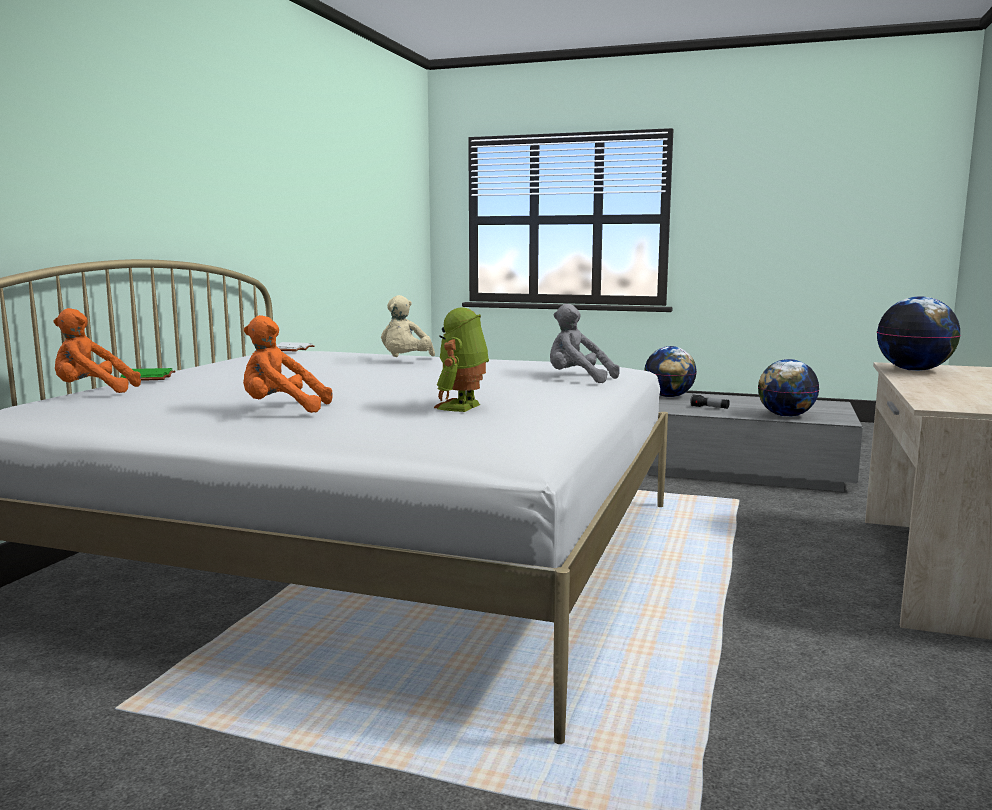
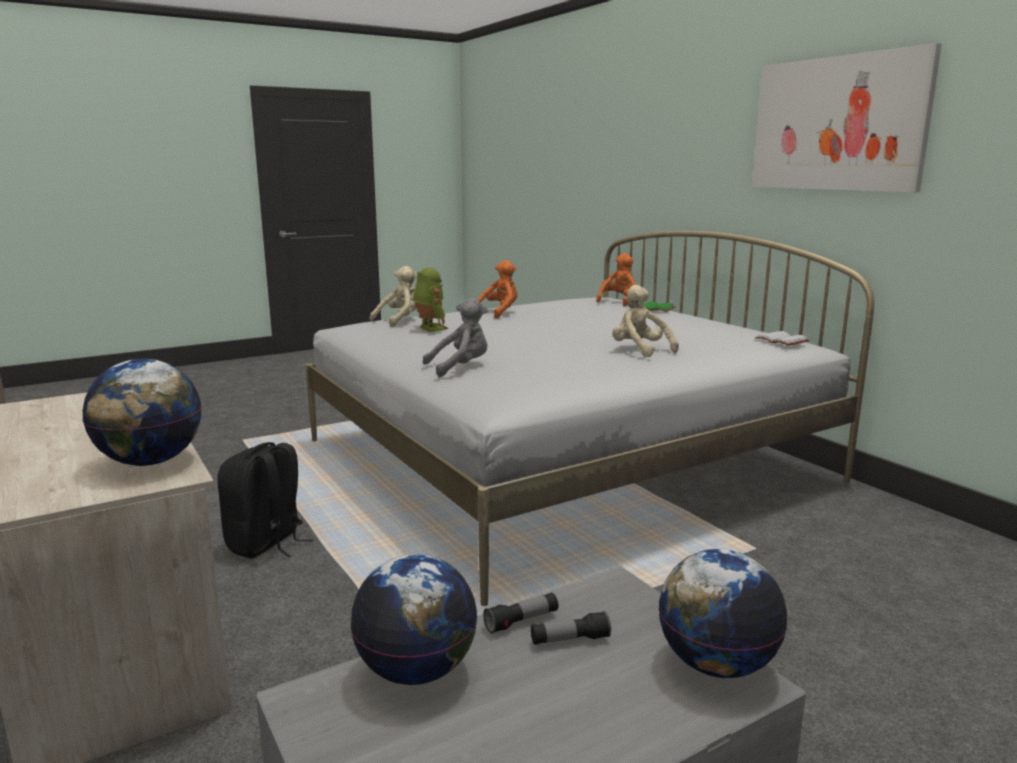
camera: 130 degrees right, 5 degrees up
(209, 139) = (837, 124): none -> picture
(439, 430) = (400, 321): none -> beige plush toy
(720, 413) = (522, 621): none -> flashlight
(786, 597) = (267, 544): none -> black backpack

